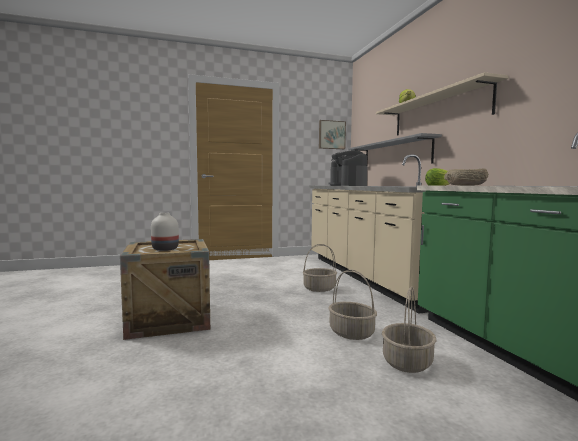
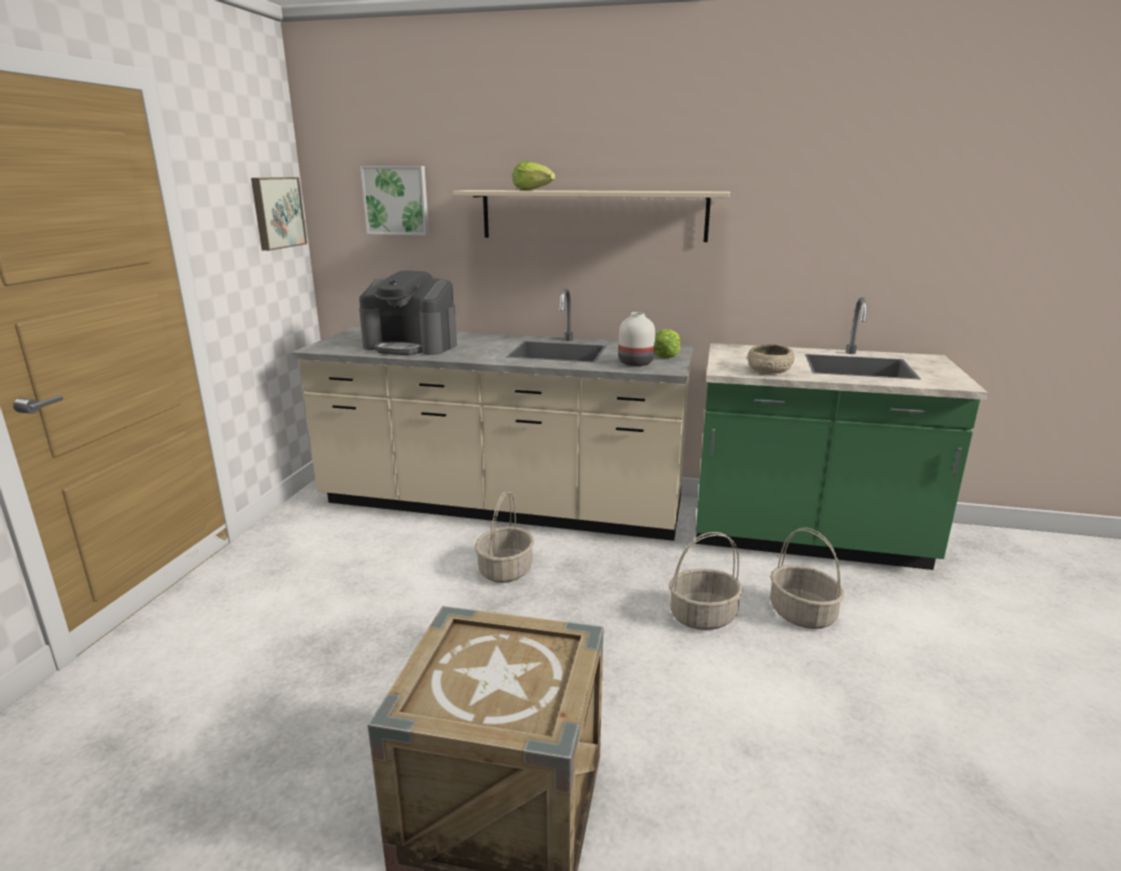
camera: 60 degrees left, 15 degrees up
(166, 249) = (508, 677): white vase -> white vase (635, 362)
(372, 125) = (396, 200): none -> picture
(395, 154) = (481, 273): grey shelf -> none

